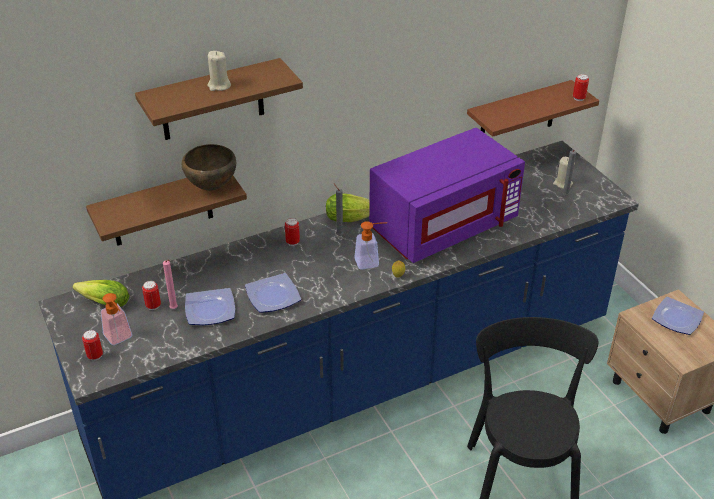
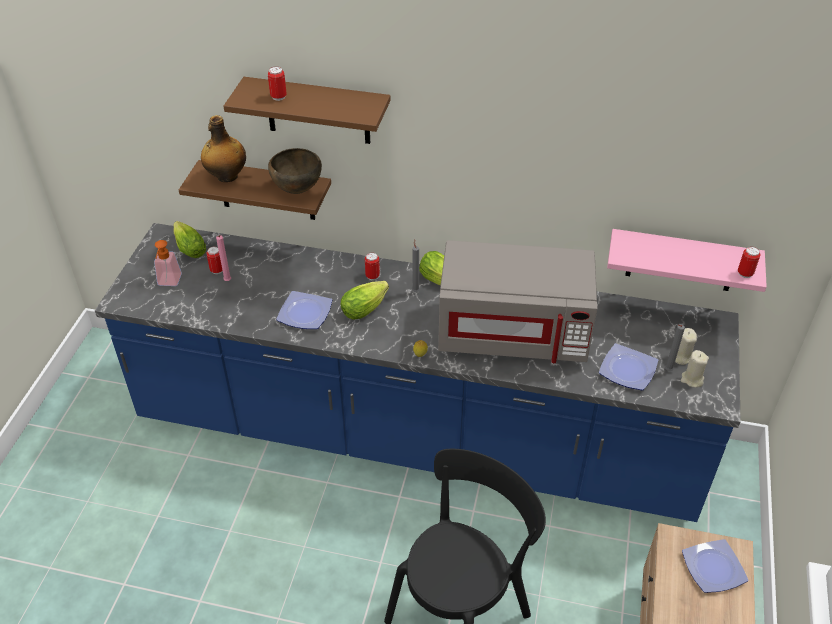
camera: 40 degrees right, 5 degrees up
(95, 356) = (139, 286): can -> can (278, 97)
(133, 206) = (226, 177): none -> bottle
(209, 310) = (248, 297): plate -> plate (626, 370)
(219, 86) = (308, 98): beige candle -> beige candle (692, 379)
(316, 266) = (366, 307): none -> lettuce
(371, 261) = (413, 329): soap dispenser -> none
(443, 226) = (513, 333): purple microwave -> grey microwave
(517, 115) = (681, 261): brown shelf -> pink shelf

